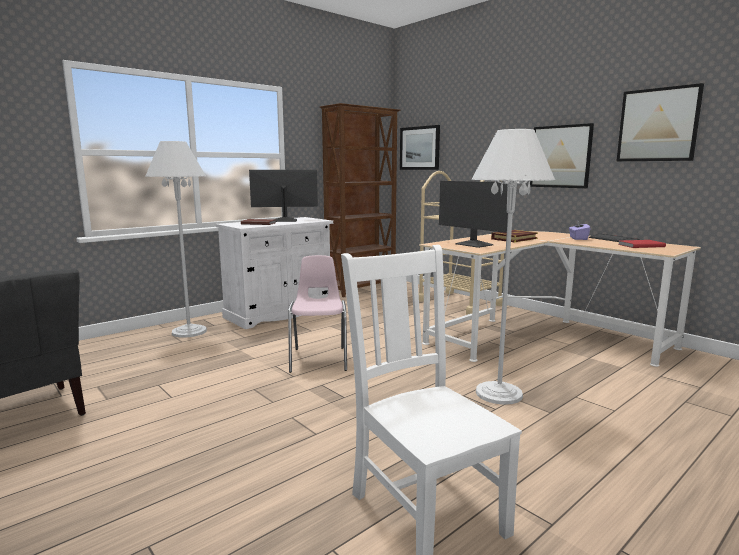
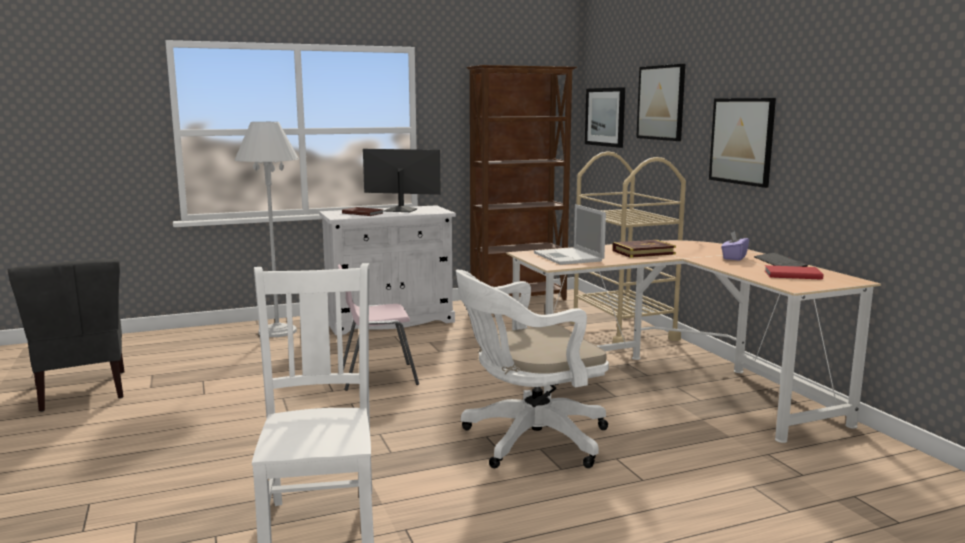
camera: 20 degrees right, 0 degrees up
(319, 359) = (377, 377): pink chair -> pink chair turned 120 degrees counterclockwise
(473, 244) = (569, 257): monitor -> laptop
(498, 393) = (528, 441): white floor lamp -> white office chair
(658, 125) = (841, 105): picture -> picture (661, 102)

